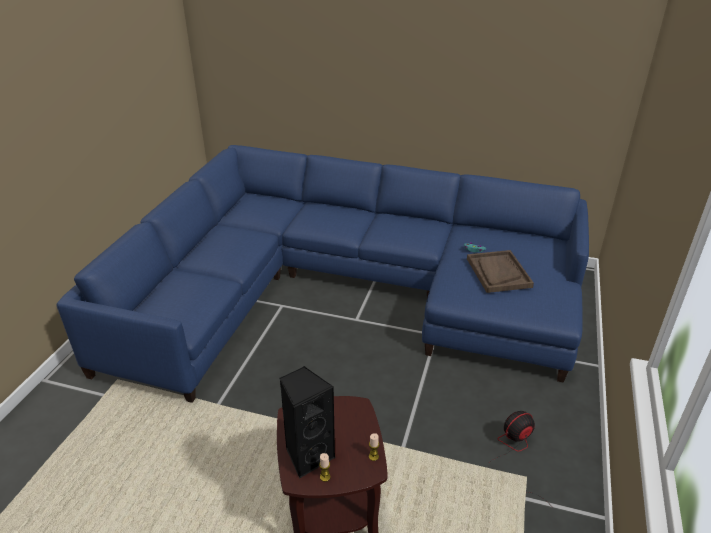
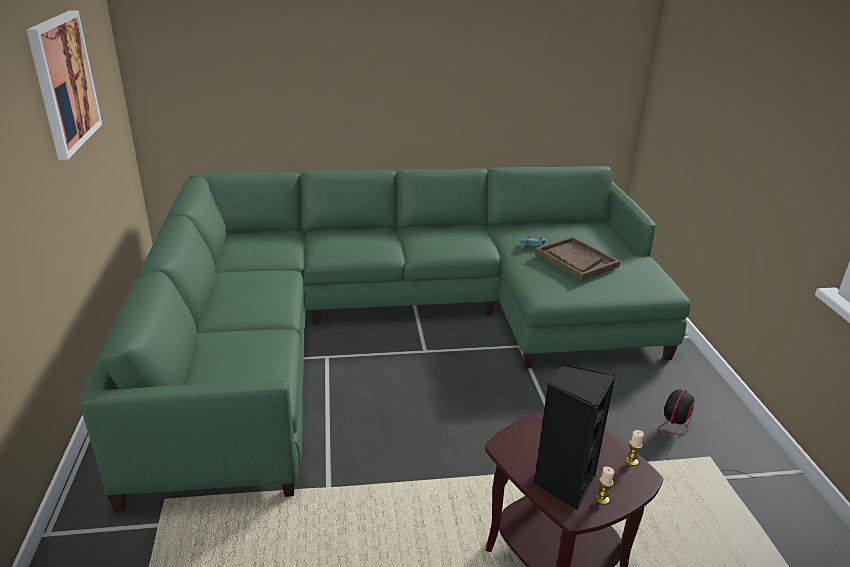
camera: 25 degrees left, 5 degrees down
(116, 78) = (64, 82): none -> picture
(345, 290) = (389, 324): blue sofa -> green sofa

